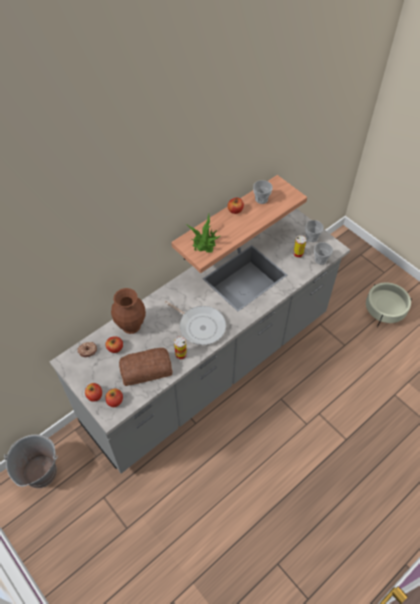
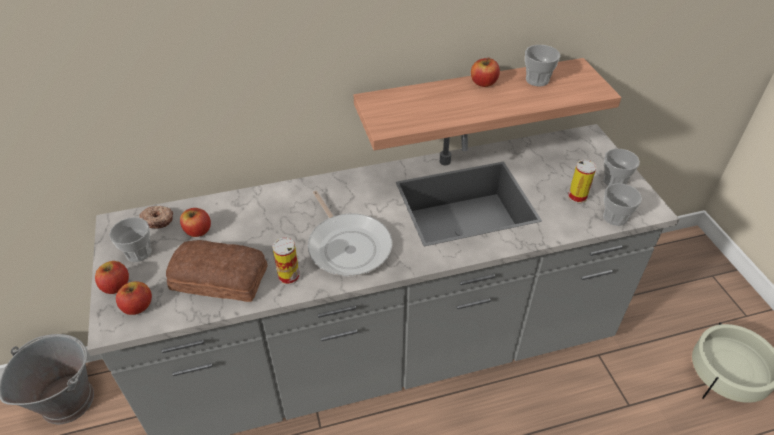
camera: 25 degrees right, 10 degrees down
(92, 373) = (138, 253): none -> cup
(131, 326) = (245, 209): brown vase -> none
(204, 242) = (405, 108): potted plant -> none

